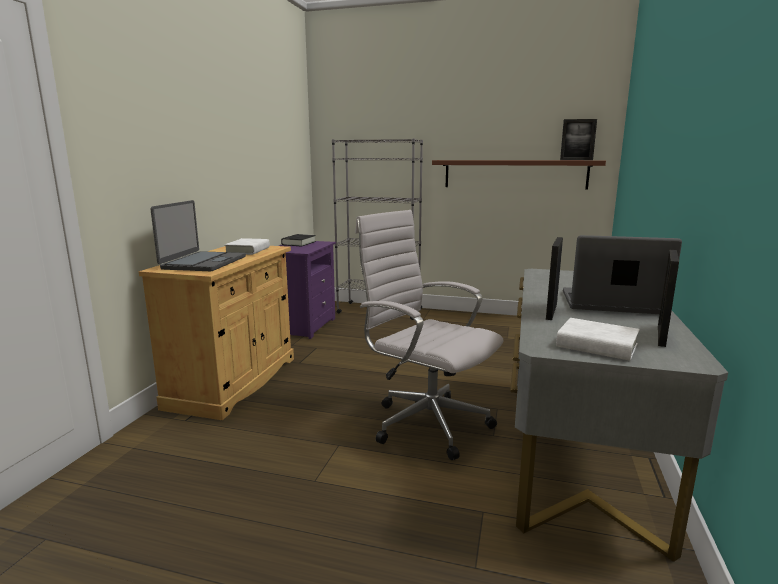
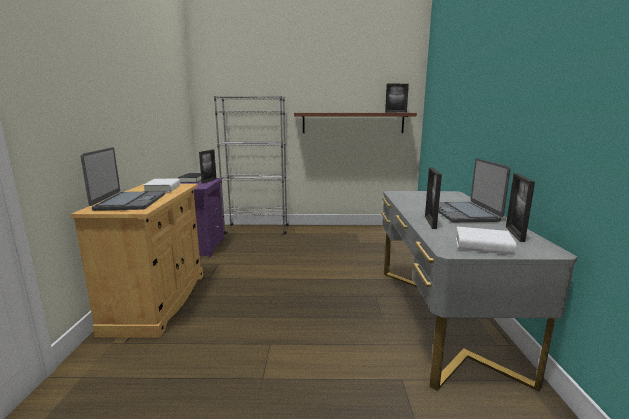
camera: 15 degrees left, 0 degrees up
(317, 245) = (209, 181): none -> picture frame
(426, 422) = (329, 314): white office chair -> none
(612, 303) = (463, 213): laptop -> laptop turned 90 degrees counterclockwise

